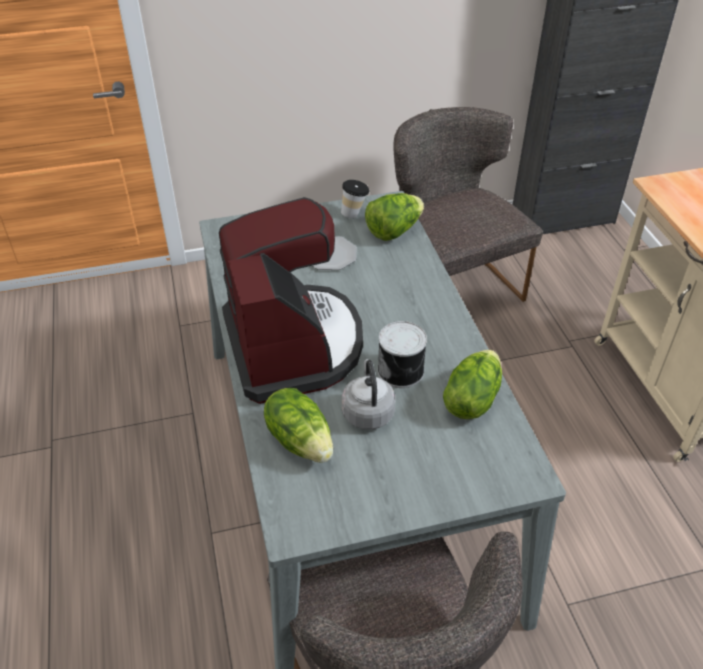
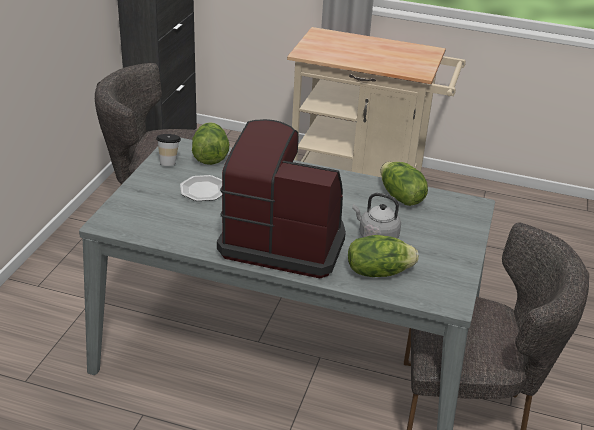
camera: 60 degrees left, 10 degrees down
(402, 370) = (352, 210): can -> none

